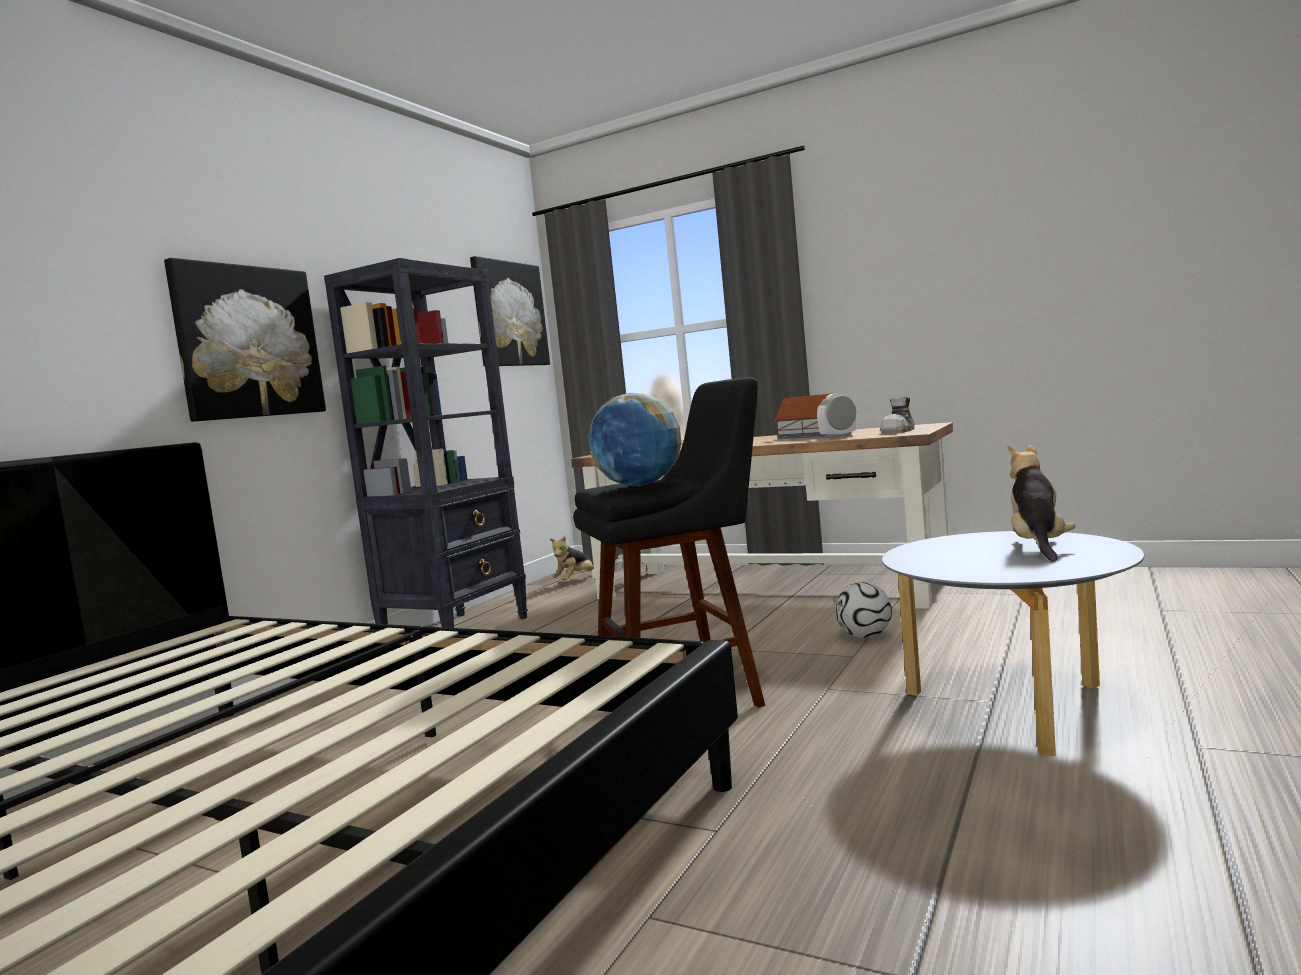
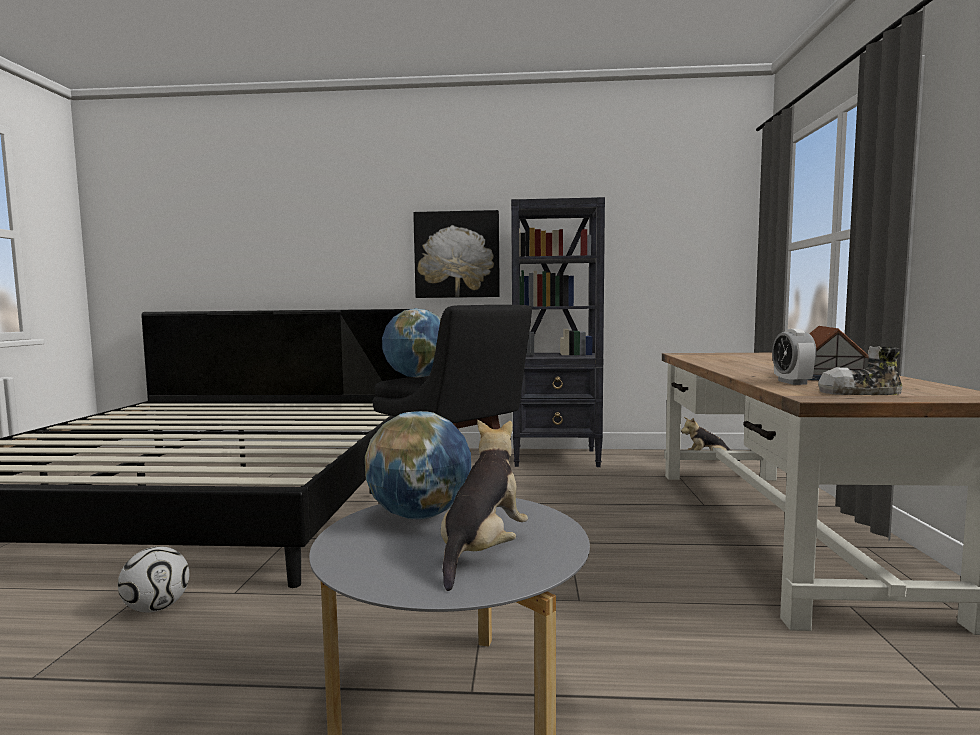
camera: 65 degrees right, 0 degrees up
(509, 314) = (708, 224): picture -> none
(838, 437) = (792, 382): alarm clock -> alarm clock turned 135 degrees counterclockwise
(865, 636) = (645, 600): football -> football (156, 608)
(948, 560) = (420, 515): none -> globe
(1038, 546) = (483, 551): plush toy -> plush toy turned 60 degrees counterclockwise

